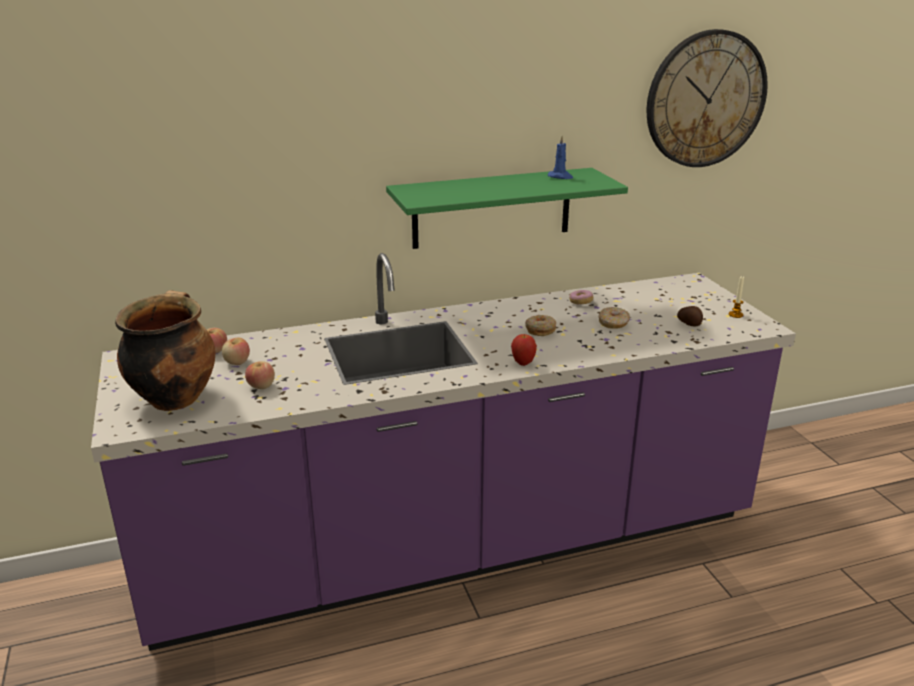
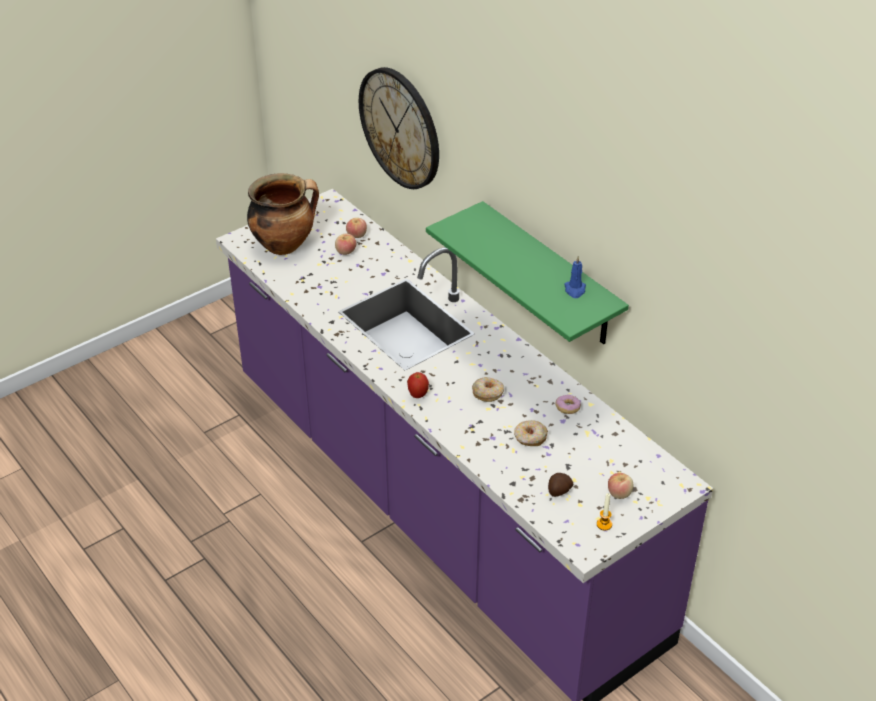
camera: 70 degrees right, 15 degrees up
(261, 386) = (317, 275): apple -> apple (619, 493)
(705, 99) = (738, 323): wall clock -> wall clock (400, 128)

